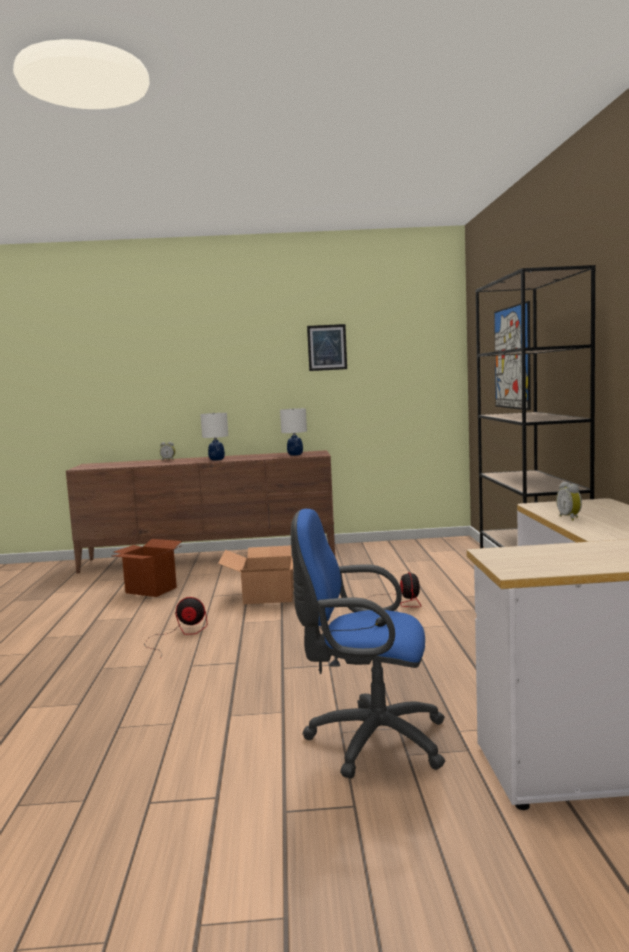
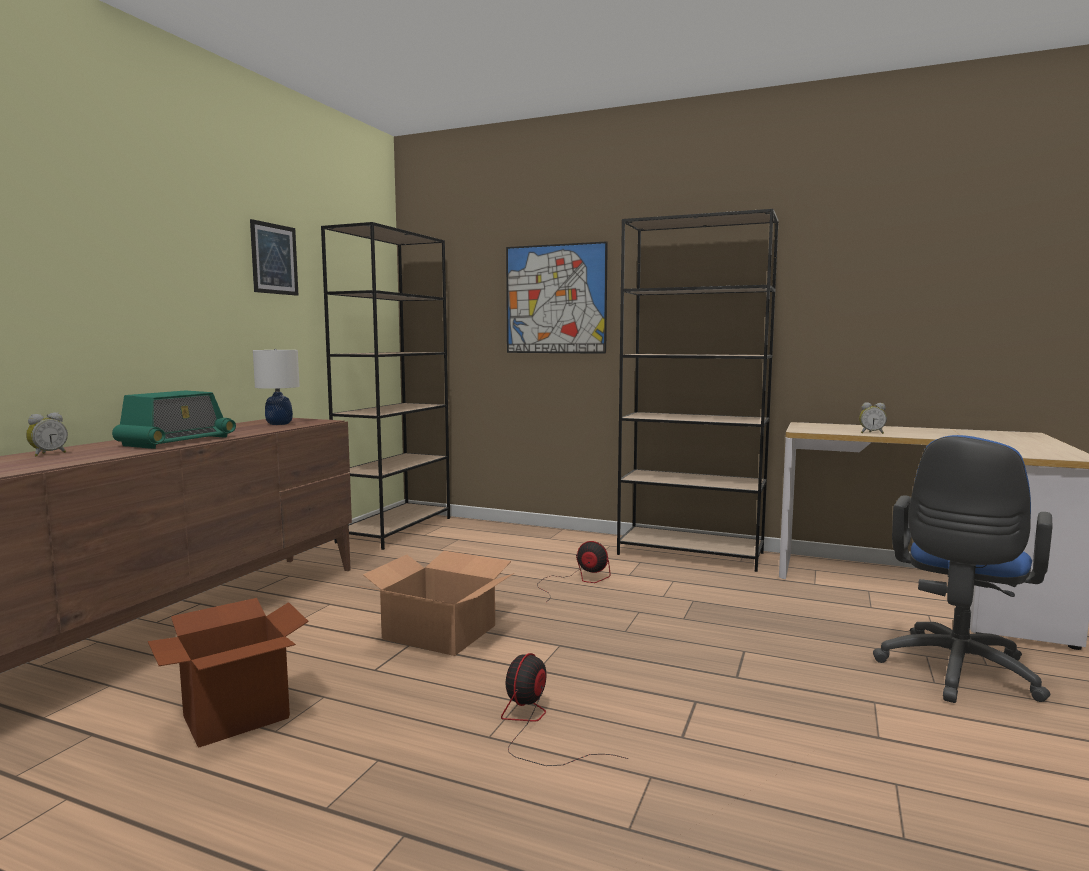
camera: 65 degrees left, 0 degrees up
(217, 459) = (177, 441): white table lamp -> radio
(424, 544) = (395, 529): none -> beige bookcase

